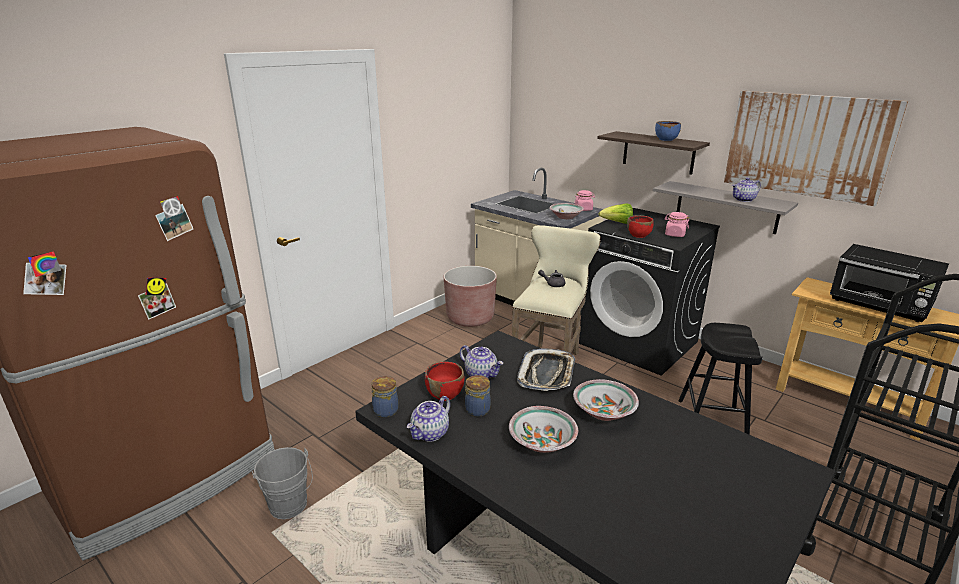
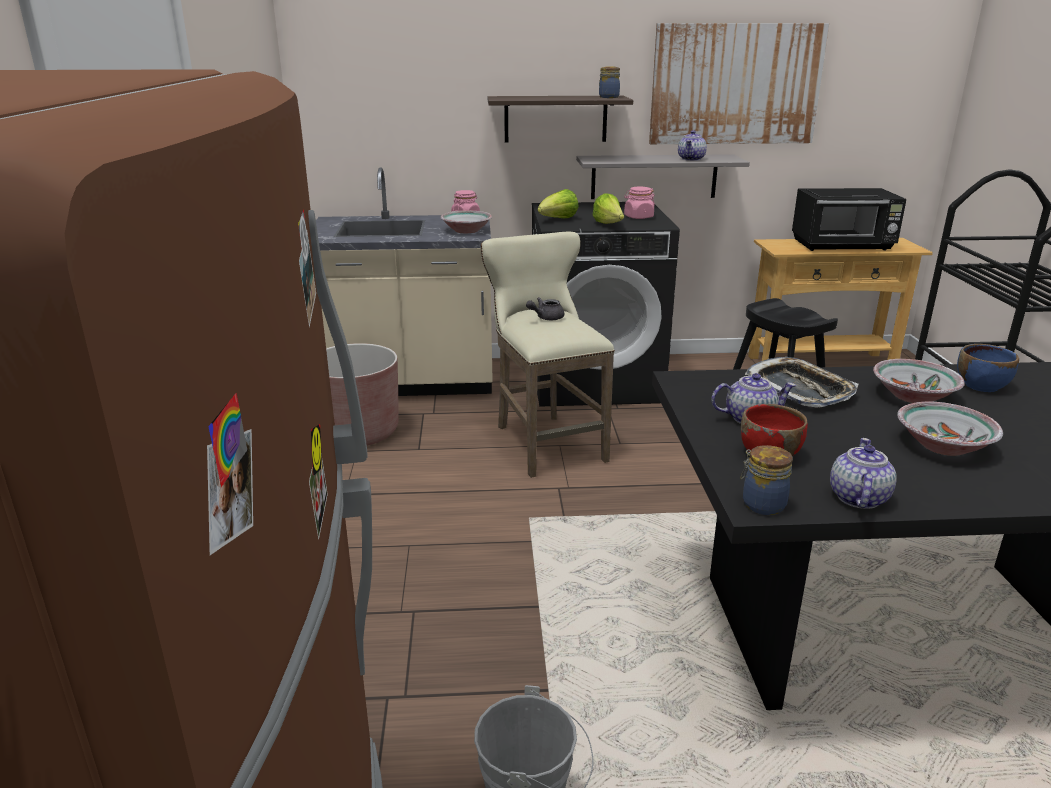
camera: 45 degrees left, 0 degrees up
(430, 433) = (857, 497): teapot -> teapot turned 150 degrees counterclockwise
(477, 409) = (831, 450): jar -> jar (608, 97)
(639, 235) = (609, 225): red bowl -> lettuce
(666, 139) = (576, 97): blue bowl -> blue bowl (981, 386)

